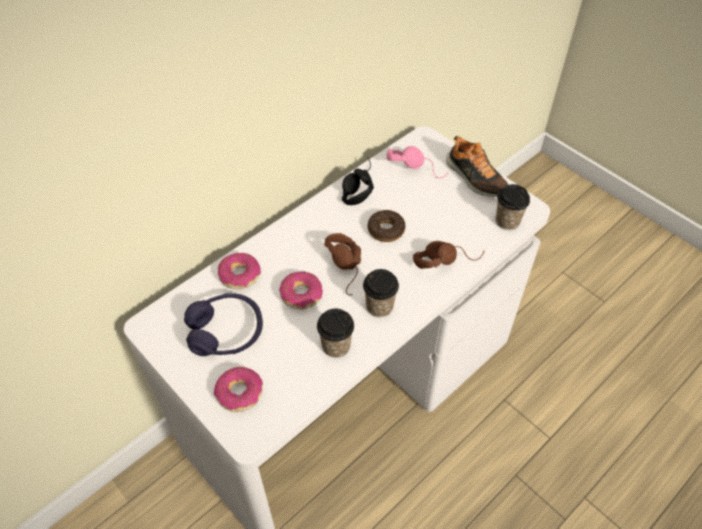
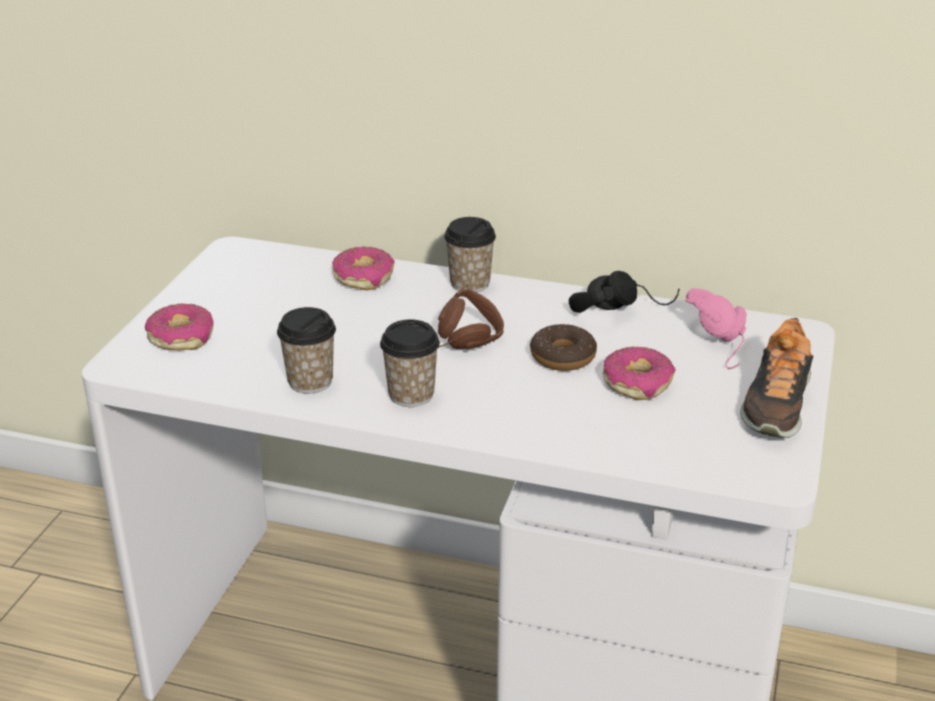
camera: 60 degrees right, 20 degrees down
(226, 332) = (266, 298): purple headphones -> none
(301, 294) = (374, 329): donut -> donut (637, 383)
(445, 259) = (563, 426): brown headphones -> none
(507, 221) = (717, 464): cup -> cup (470, 283)

